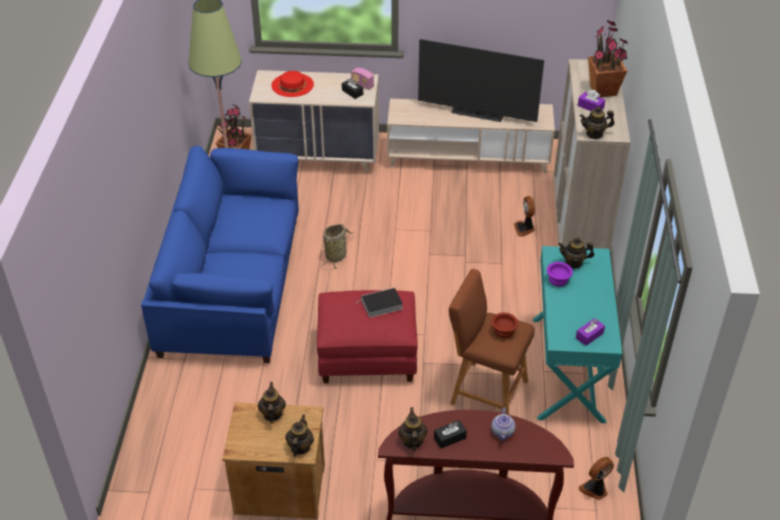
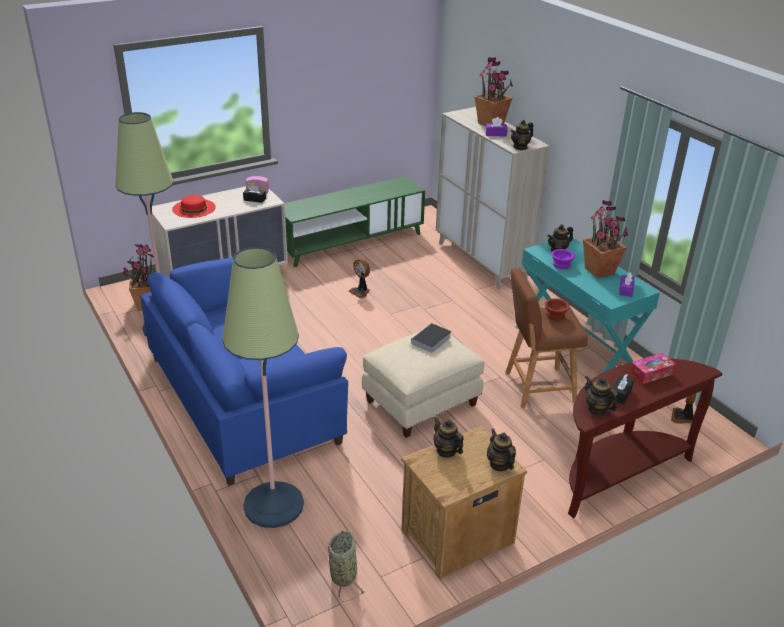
camera: 35 degrees left, 10 degrees down
(173, 390) = (273, 505): none -> floor lamp
(336, 255) = (316, 342): basket -> basket (343, 574)
(367, 358) = (421, 404): red ottoman -> beige ottoman
(468, 158) = (351, 242): beige tv stand -> green tv stand
(476, 115) = (356, 197): television -> none
(503, 432) = (651, 373): teapot -> tissue box
(525, 229) = (444, 273): fan -> fan (360, 292)
(589, 303) = (600, 271): none -> potted plant

